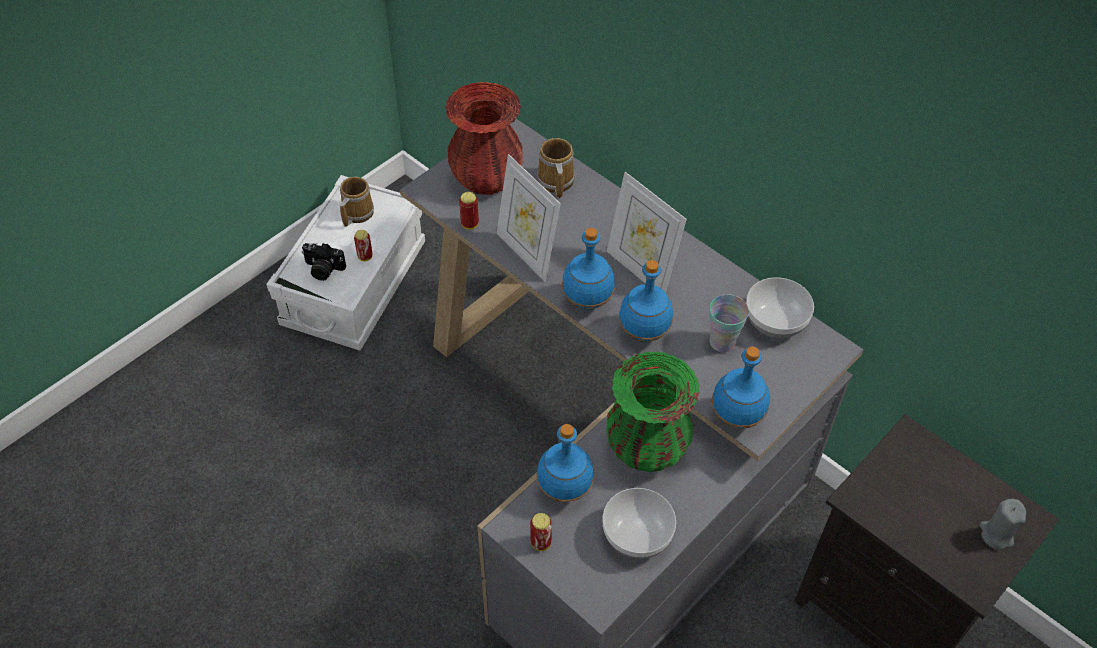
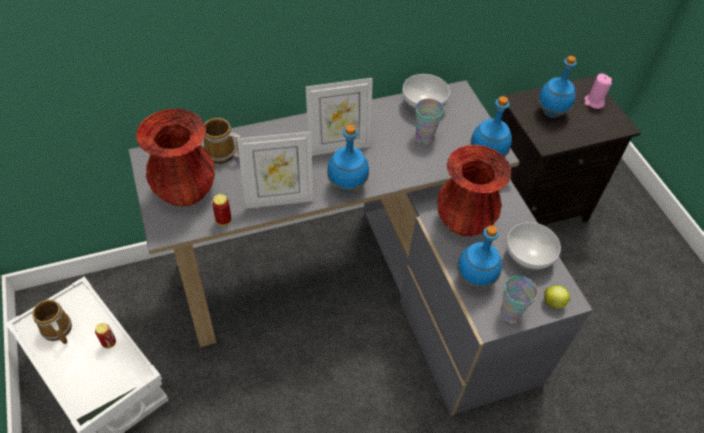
camera: 65 degrees left, 0 degrees up
(323, 270) = (97, 380): camera -> none
(541, 542) = (510, 312): can -> cup
(584, 586) = (554, 303): none -> apple
(643, 333) = (393, 170): blue bottle -> blue bottle (551, 113)
(646, 448) = (463, 221): green vase -> red vase
(996, 534) = (594, 102): grey candle -> pink candle

